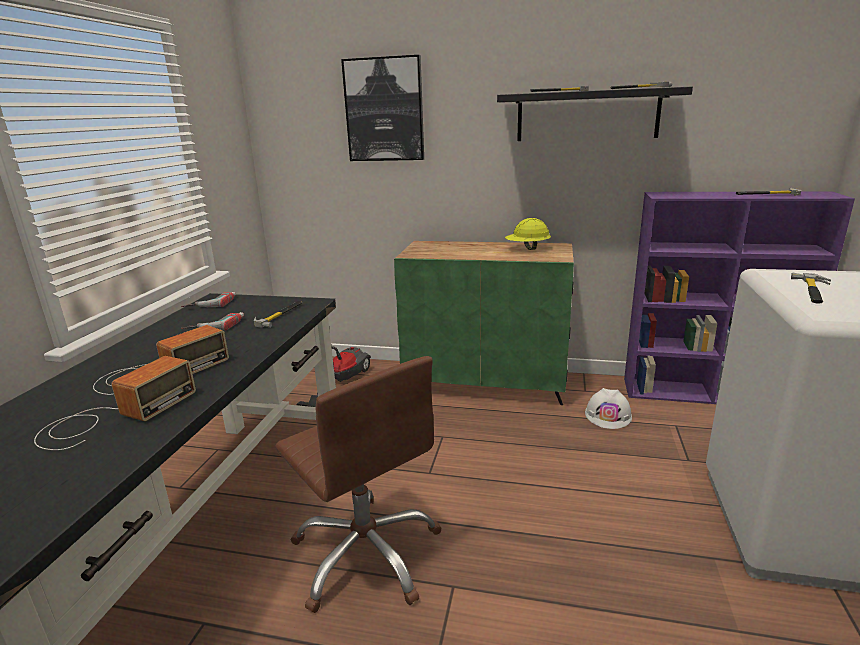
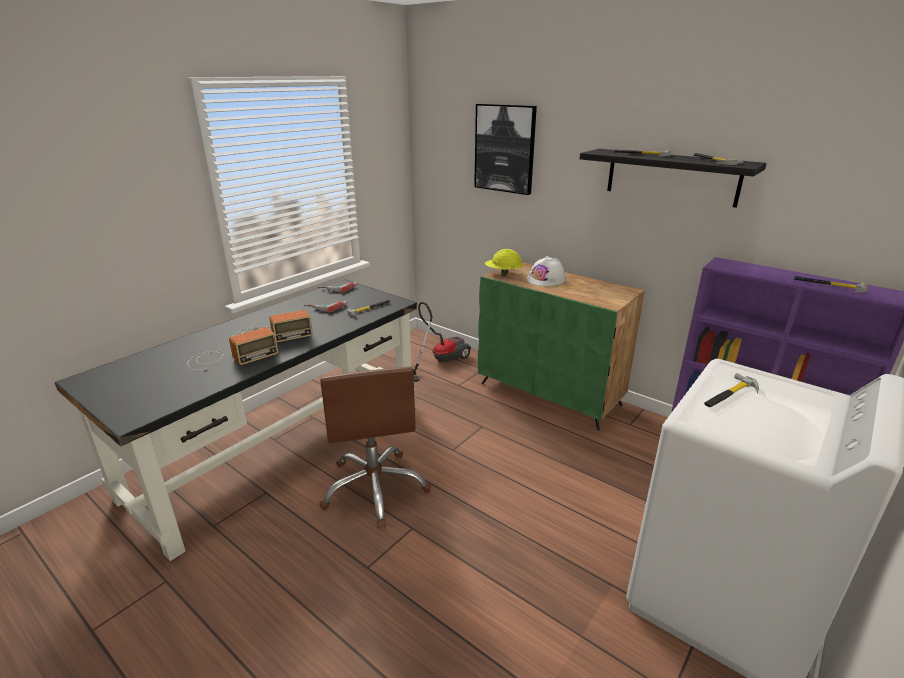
camera: 25 degrees right, 5 degrees up
(527, 249) = (596, 288): yellow hard hat -> yellow hard hat (503, 273)
(608, 415) = (631, 451): white hard hat -> white hard hat (546, 279)

